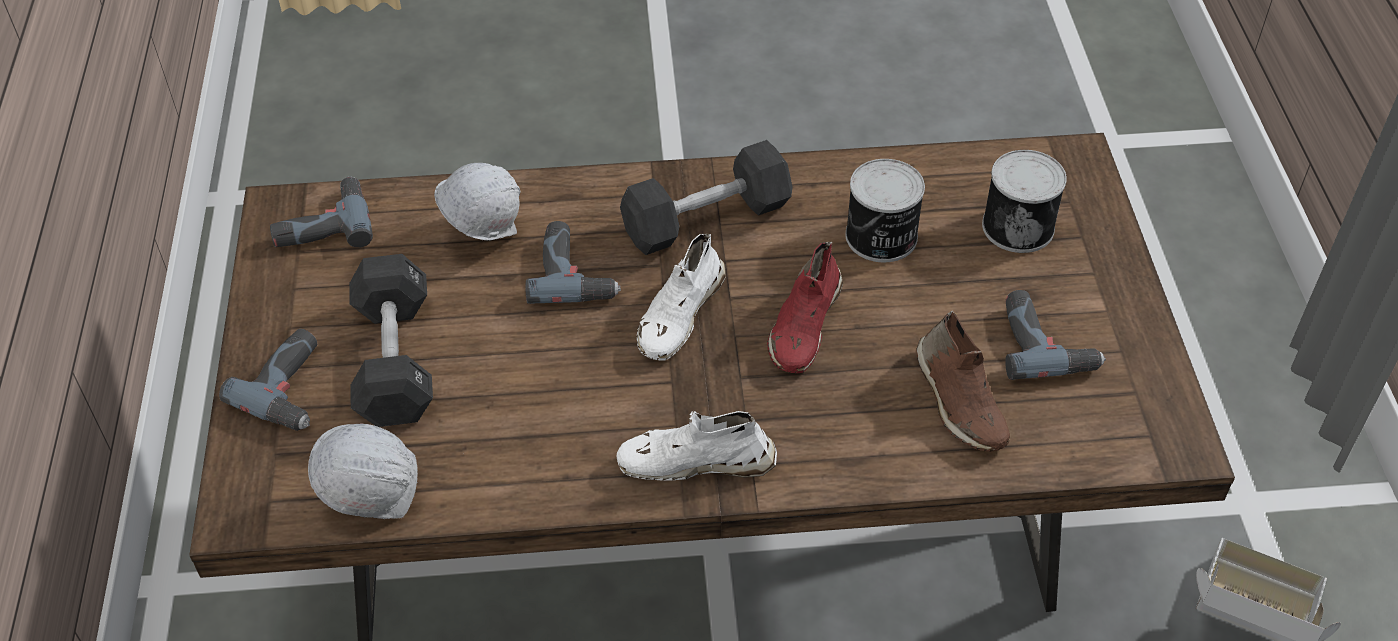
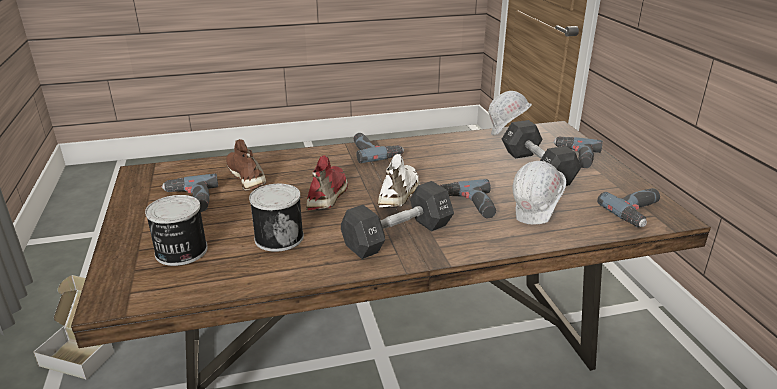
camera: 170 degrees right, 20 degrees down
(696, 461) = (375, 152): white shoe -> power drill

